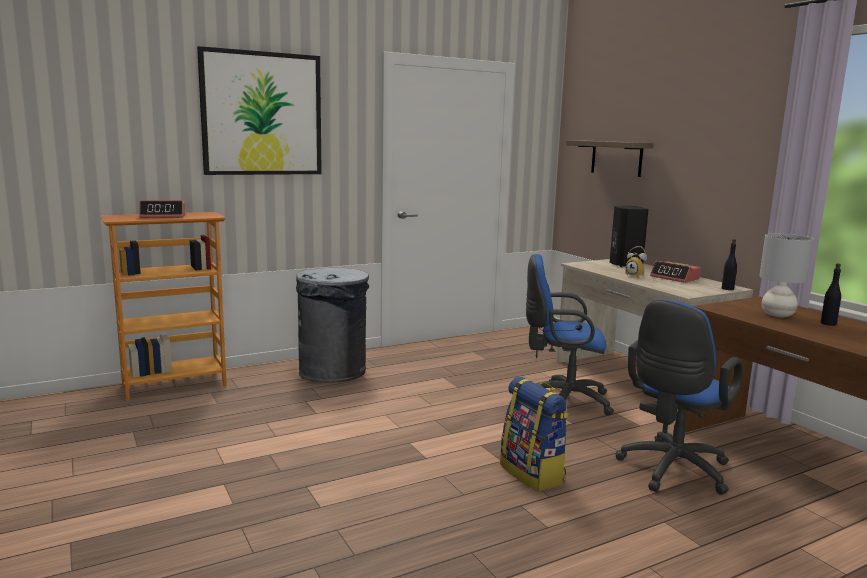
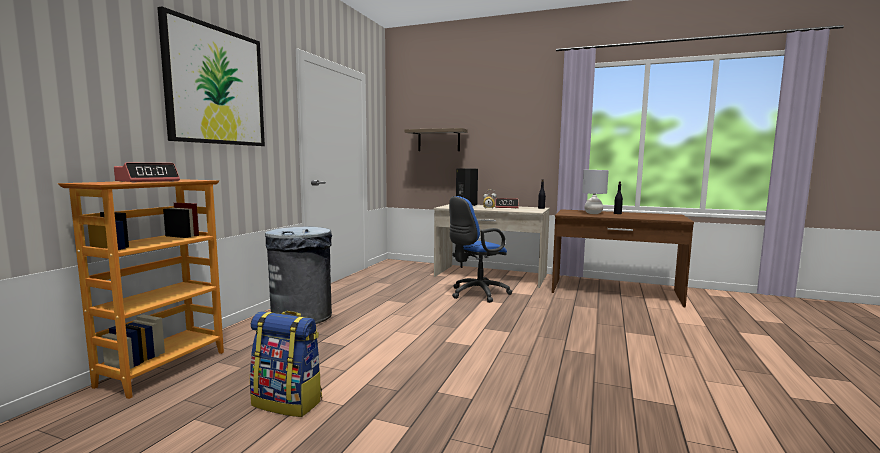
camera: 40 degrees left, 5 degrees down
(533, 474) = (537, 332): backpack -> backpack (288, 402)
(671, 471) = (583, 310): blue office chair -> none

